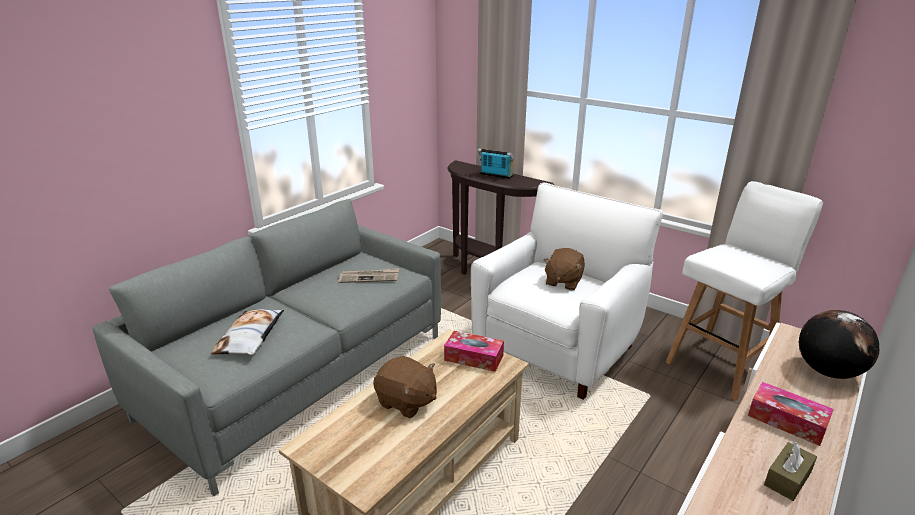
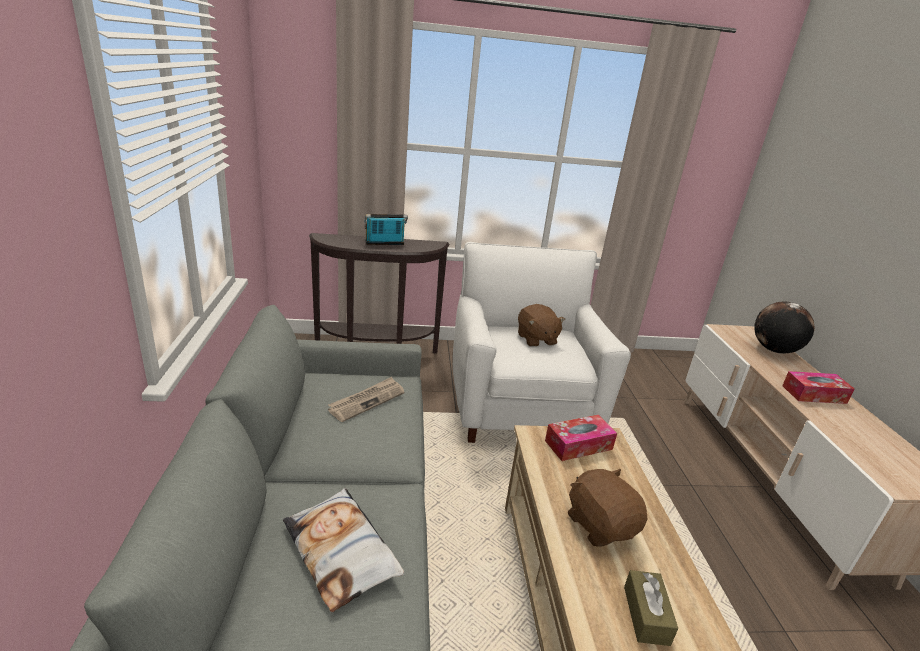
camera: 45 degrees left, 0 degrees up
(406, 402) = (600, 525): brown plush toy -> brown plush toy turned 105 degrees counterclockwise
(721, 365) = (628, 373): white stool -> none
(787, 478) = (873, 435): brown tissue box -> brown tissue box (646, 615)

